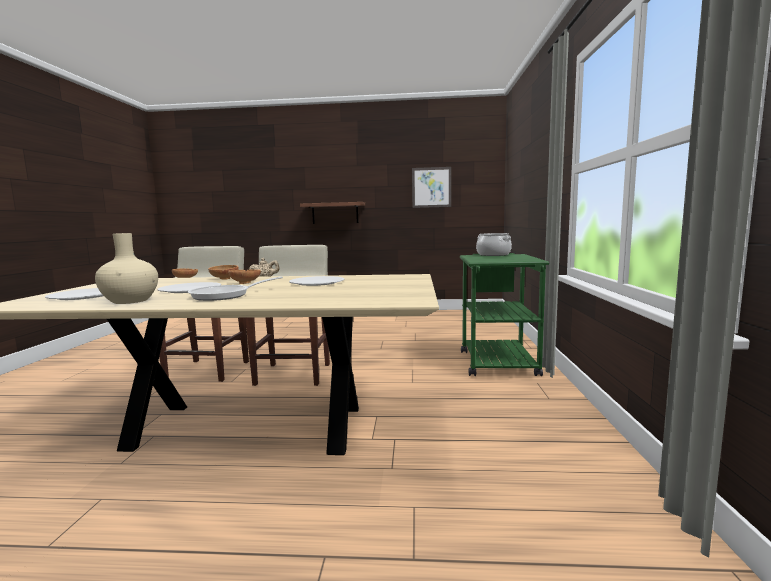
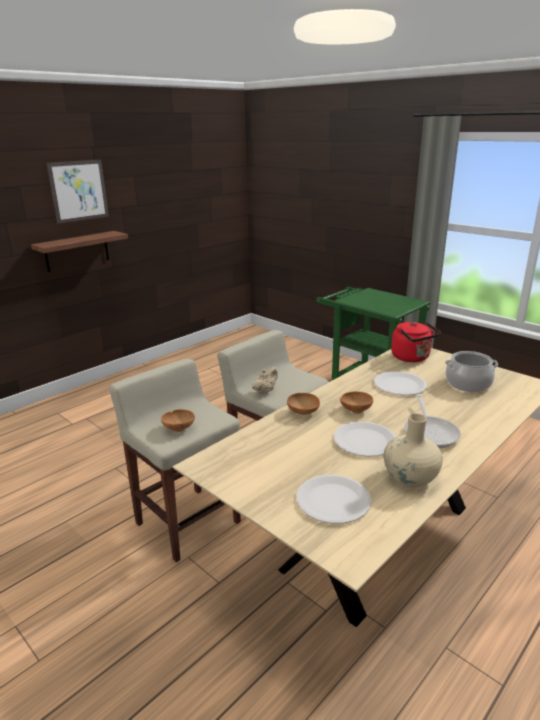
camera: 50 degrees left, 15 degrees up
(389, 278) = (412, 358): none -> red kettle
(431, 187) = (184, 202): picture -> picture (79, 191)
(493, 254) = (362, 296): cooking pot -> cooking pot (468, 384)

